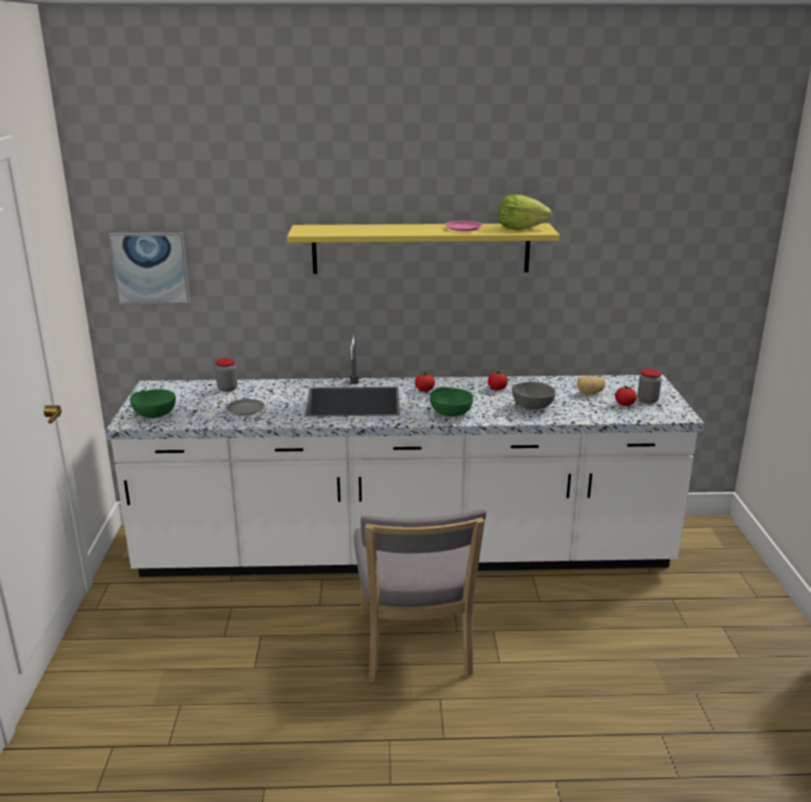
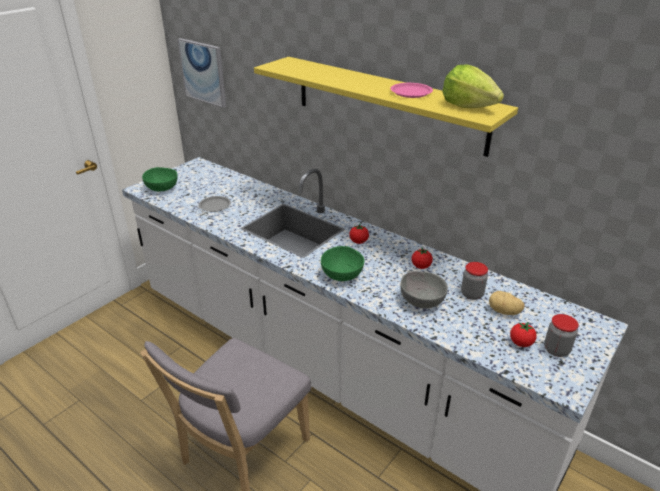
camera: 40 degrees right, 10 degrees up
(227, 388) = (233, 183): jar -> jar (472, 294)

